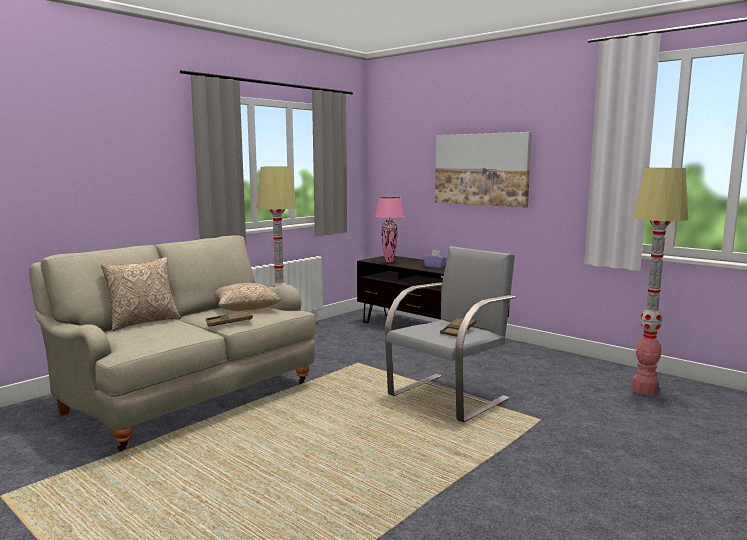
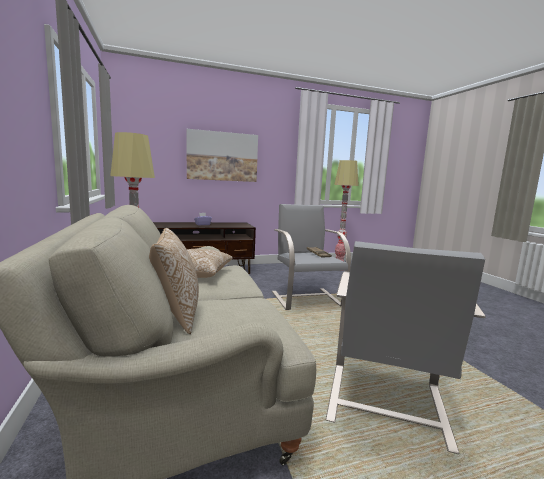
camera: 60 degrees left, 0 degrees up
(228, 481) = (386, 404): none -> grey armchair
(229, 322) = (236, 286): brown tray -> none
(389, 262) = (163, 225): pink table lamp -> none

